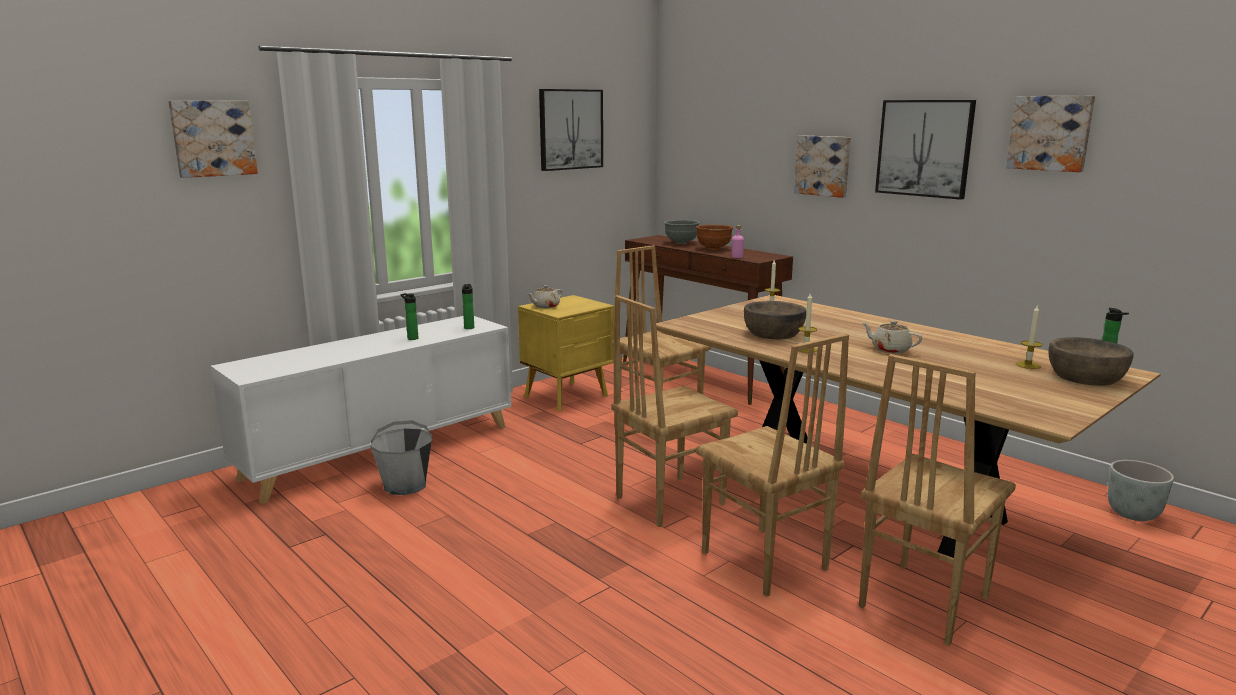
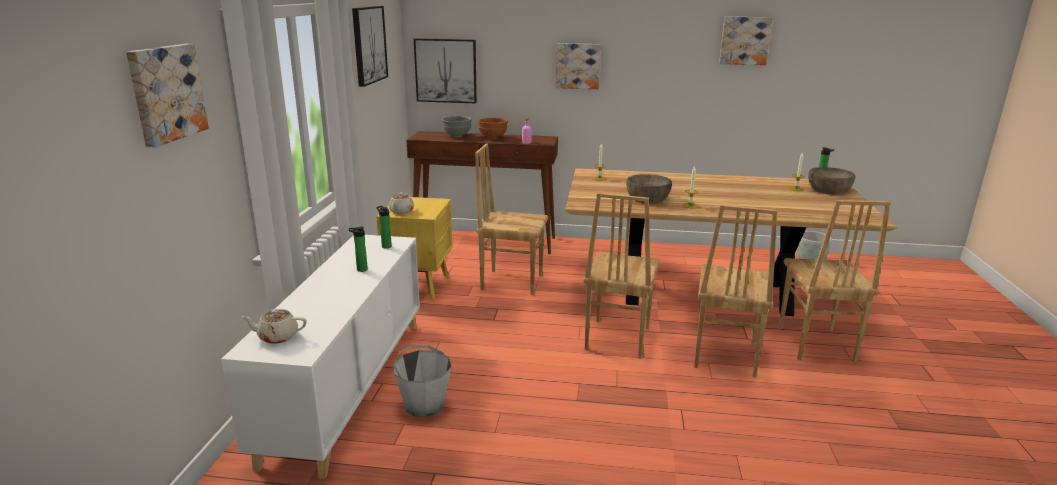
camera: 40 degrees left, 5 degrees up
(763, 562) = (723, 355): brown chair -> brown chair turned 90 degrees clockwise
(890, 349) = (725, 195): beige teapot -> beige teapot (277, 337)
(924, 148) = (659, 51): picture -> picture (446, 70)

